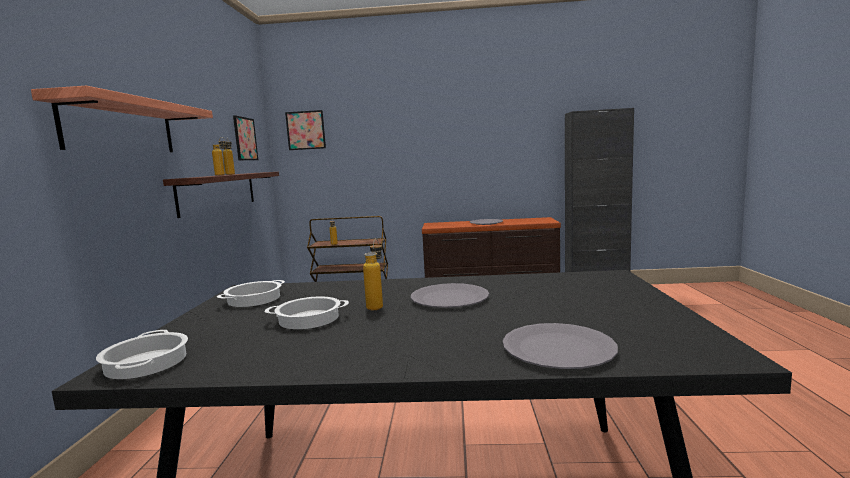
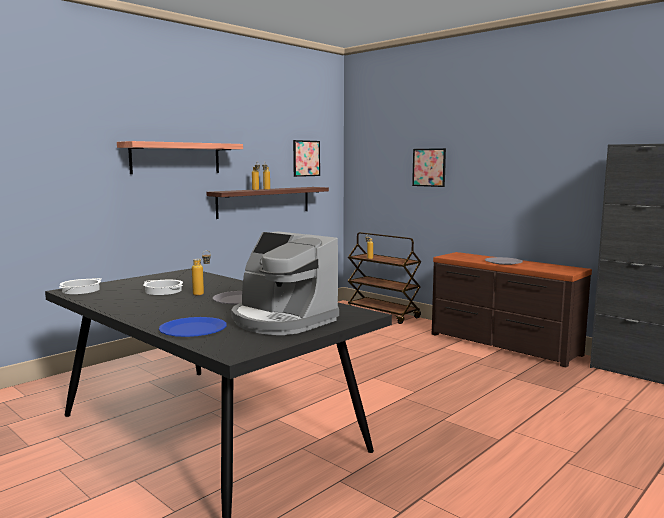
camera: 40 degrees right, 0 degrees up
(254, 299) = (175, 277): cooking pot -> none
(305, 130) = (369, 150): picture -> picture (429, 167)
(558, 348) = (193, 329): grey plate -> blue plate
(587, 303) = (282, 320): none -> coffee machine

